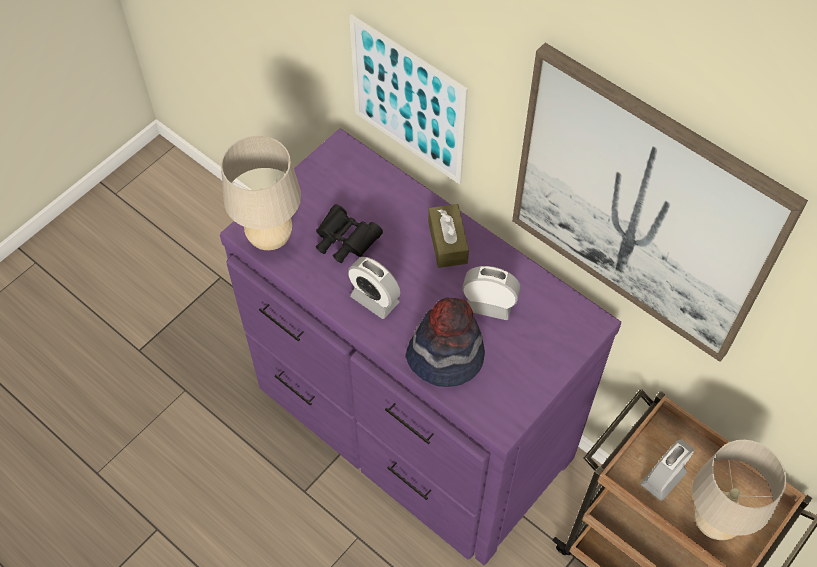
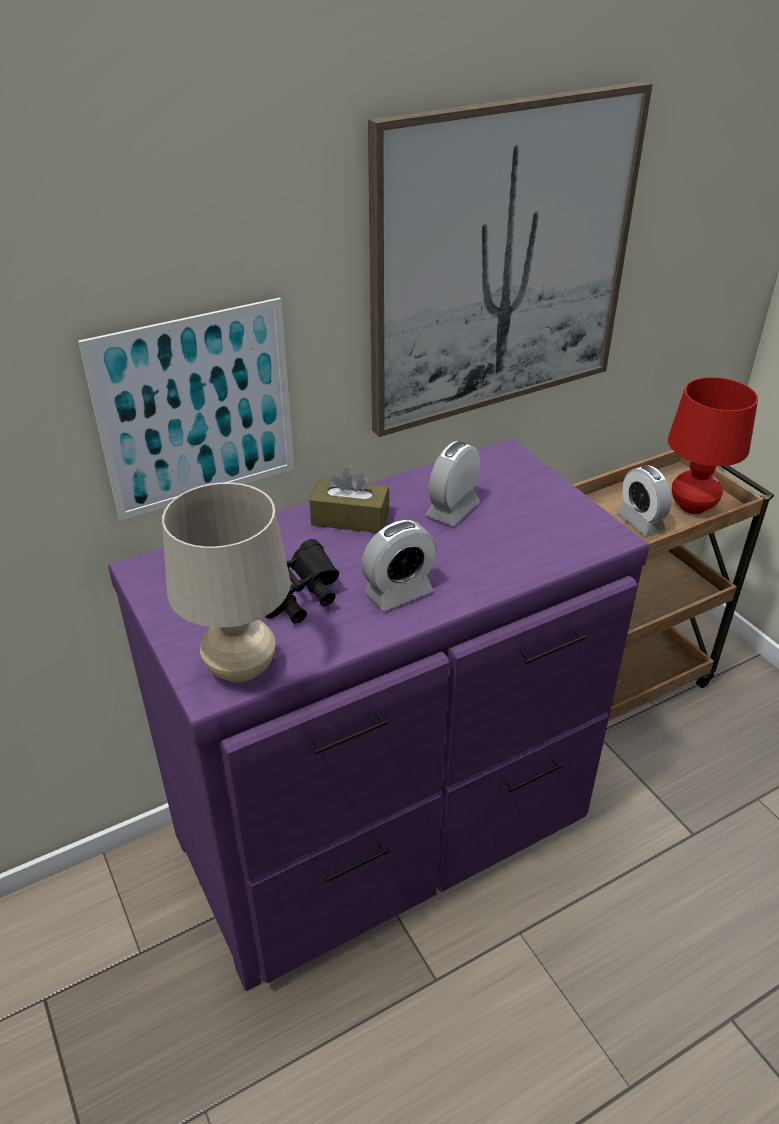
camera: 70 degrees left, 20 degrees down
(445, 356) = (507, 556): hat -> none
(714, 522) = (692, 506): beige table lamp -> red table lamp

